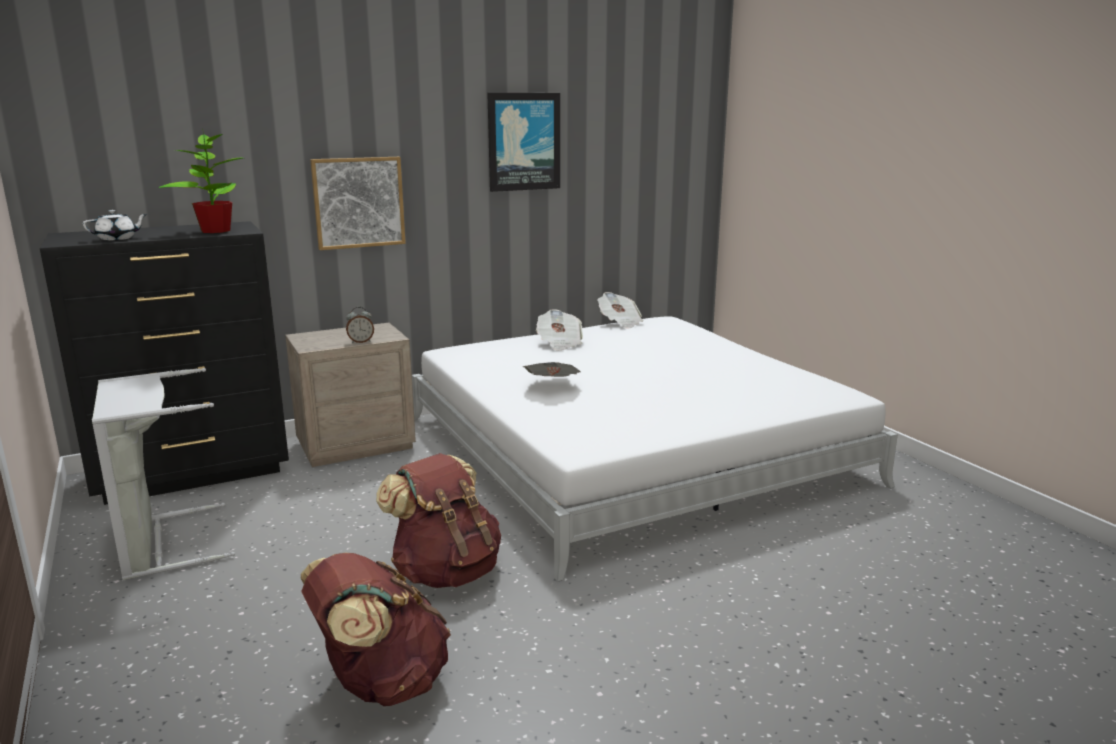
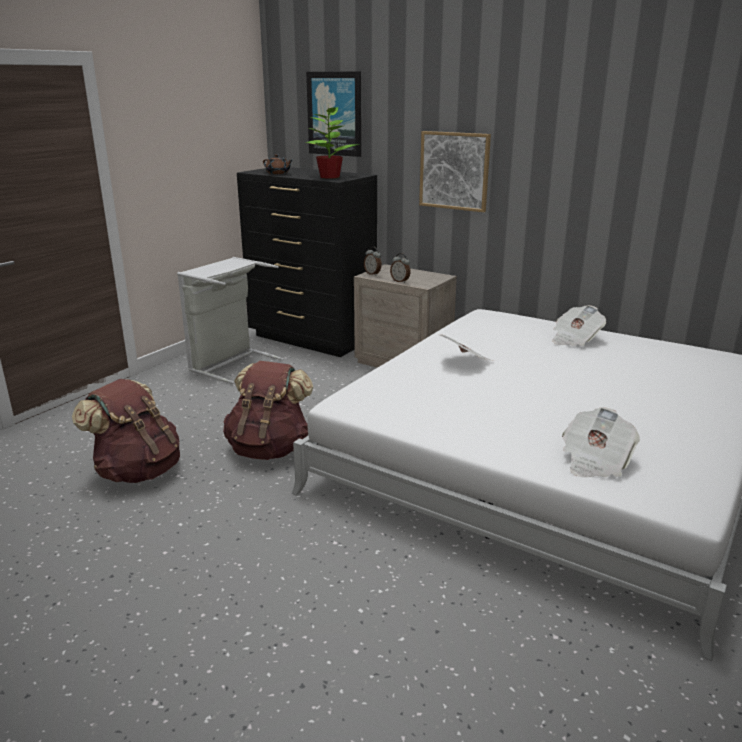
camera: 60 degrees right, 5 degrees up
(117, 238) = (278, 173): white teapot -> brown teapot
(310, 345) = (373, 274): none -> alarm clock
(523, 142) = (616, 128): picture -> picture (335, 114)
(620, 322) = (680, 345): newspaper -> newspaper (595, 461)

